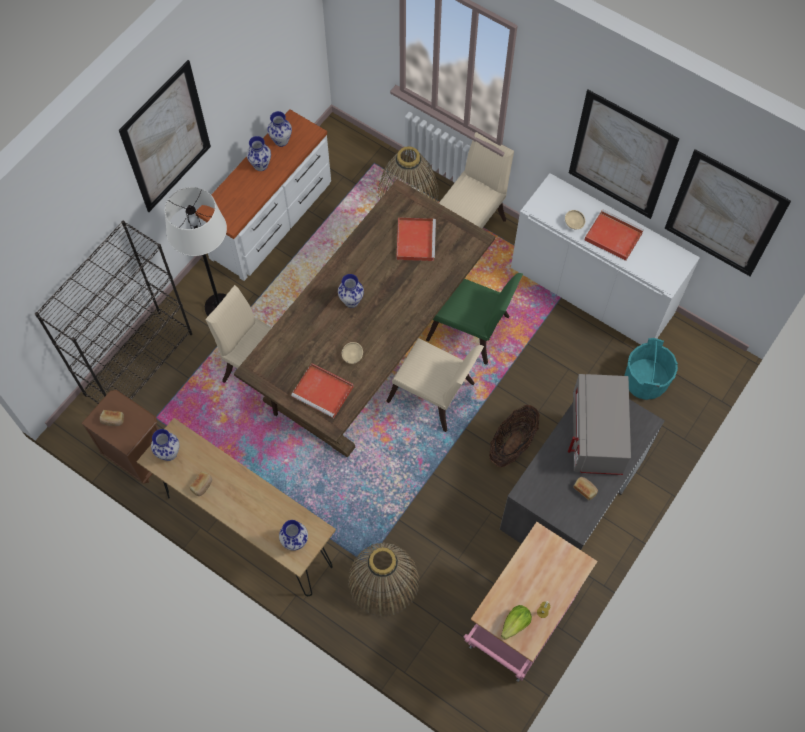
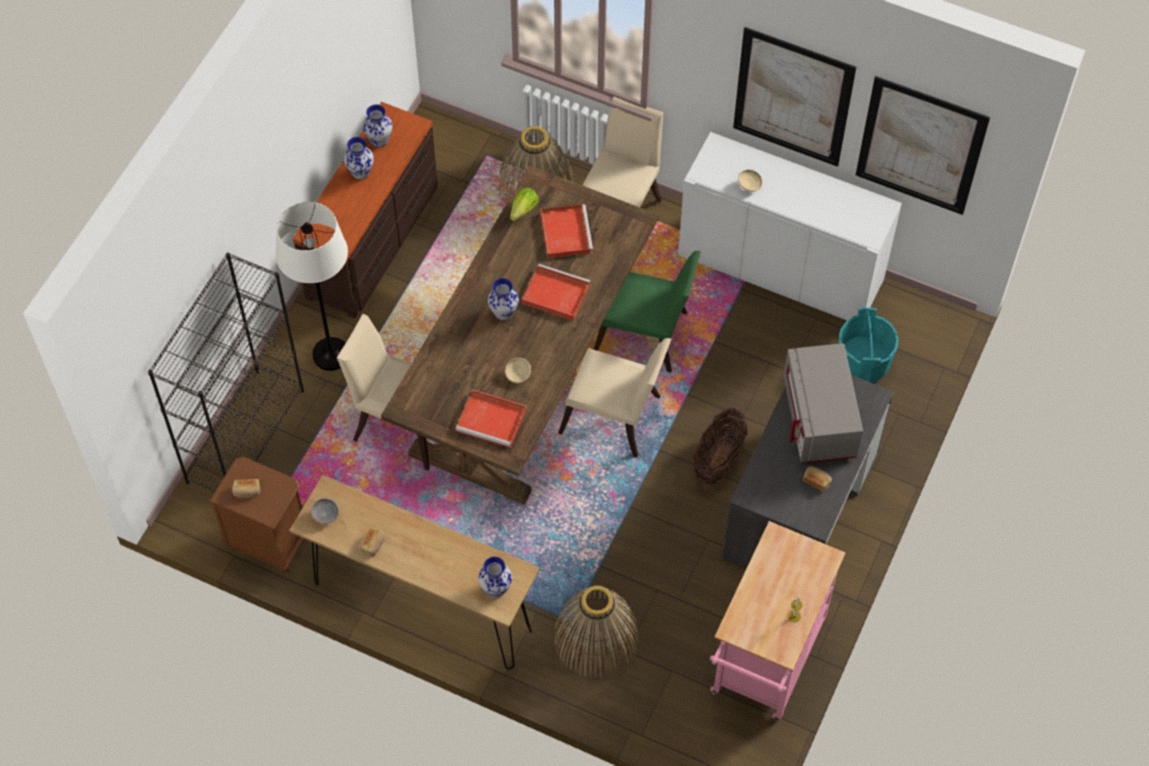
camera: 10 degrees left, 5 degrees down
(167, 138) = (266, 150): picture -> none
(169, 454) = (326, 515): vase -> grey bowl
(272, 220) = (374, 241): white dresser -> brown dresser
(515, 624) = (766, 633): lettuce -> lettuce (524, 210)
(612, 236) = (796, 193): red tray -> red tray (554, 294)

